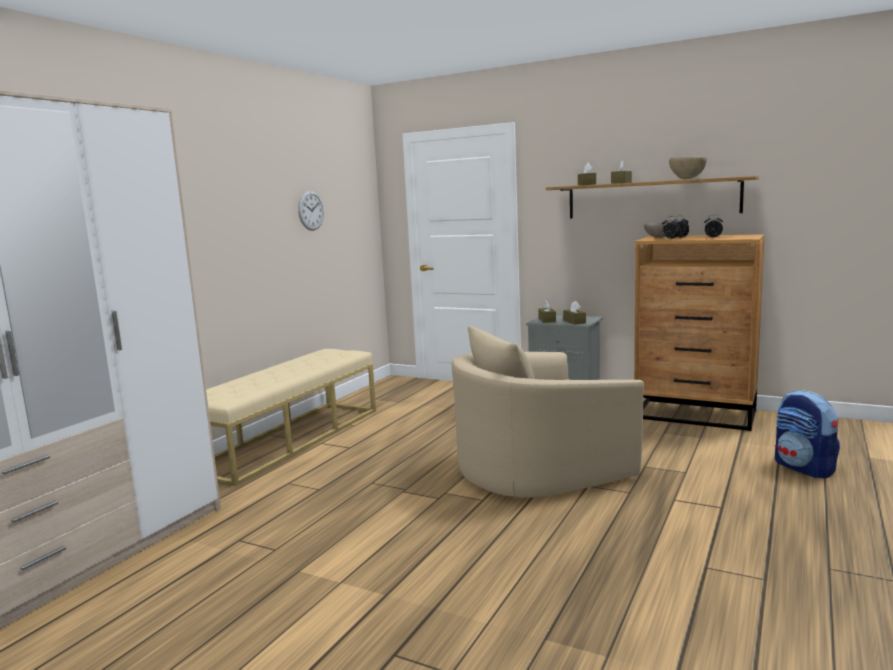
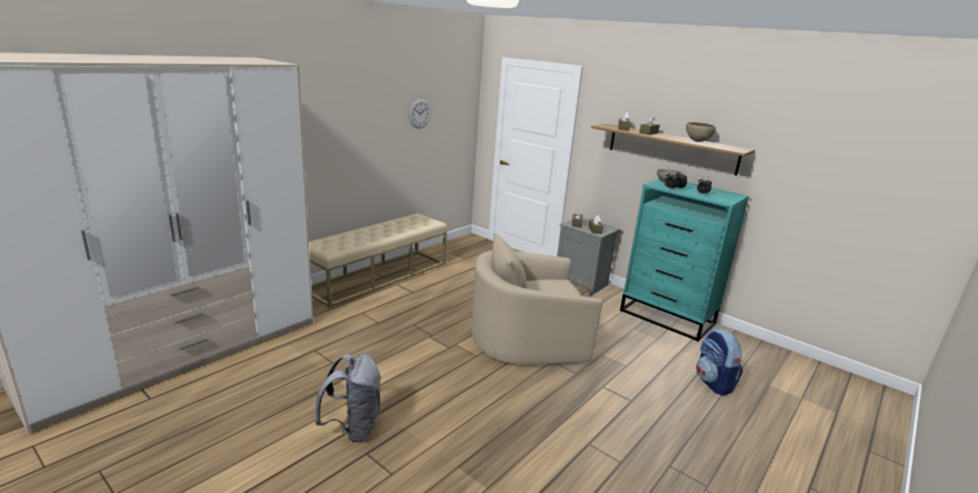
camera: 10 degrees right, 10 degrees up
(354, 626) = (353, 428): none -> grey backpack
(696, 414) = (668, 317): brown dresser -> turquoise dresser

